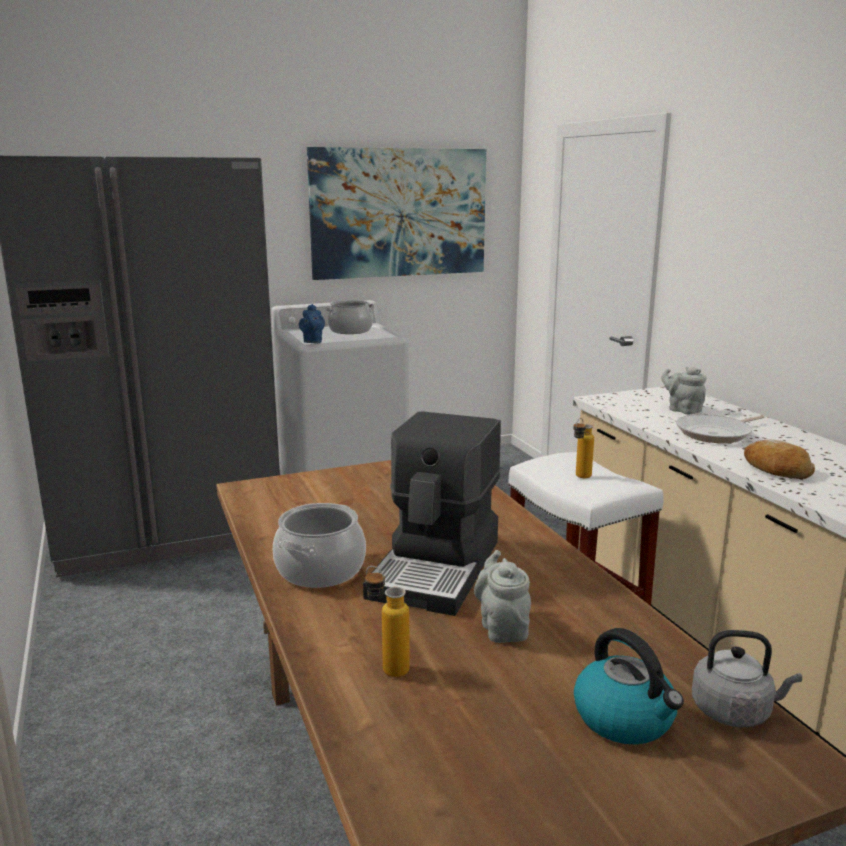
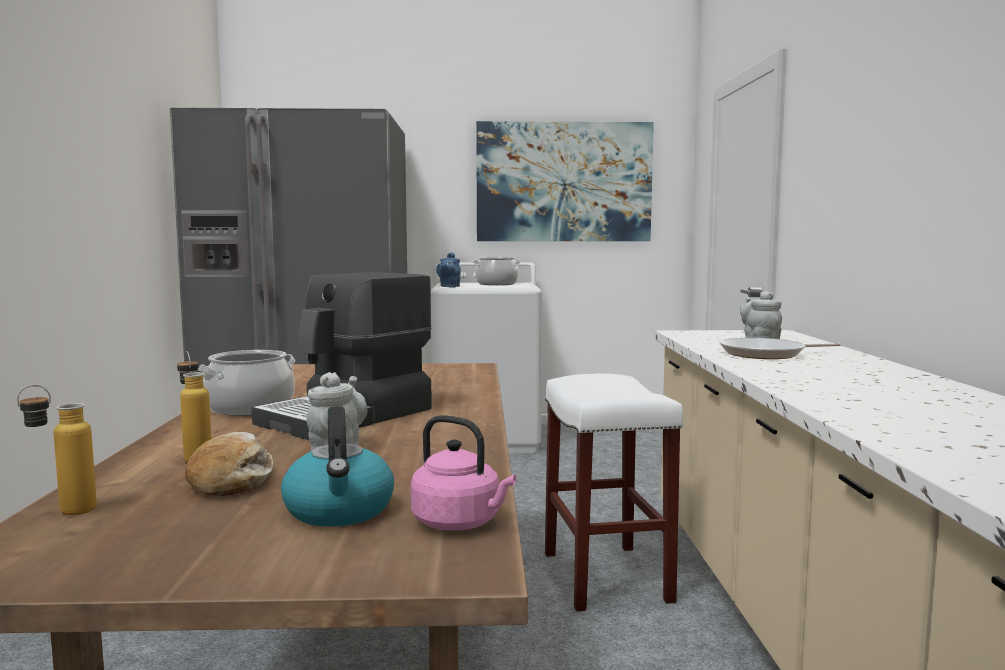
camera: 20 degrees right, 10 degrees down
(580, 478) = (601, 388): bottle -> bottle (62, 513)
(735, 711) = (460, 523): grey kettle -> pink kettle
(776, 469) = (788, 375): bread -> bread (232, 480)

